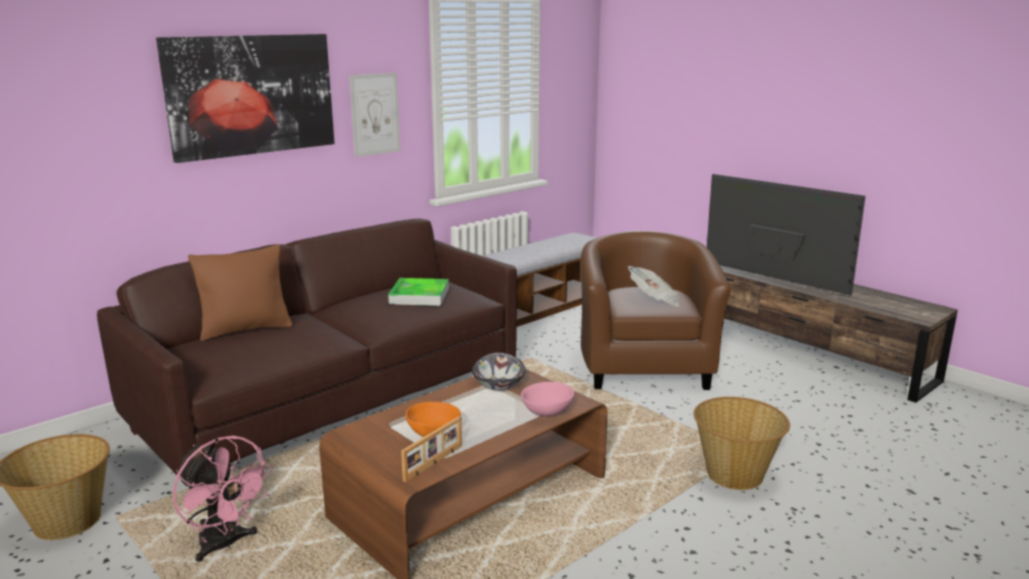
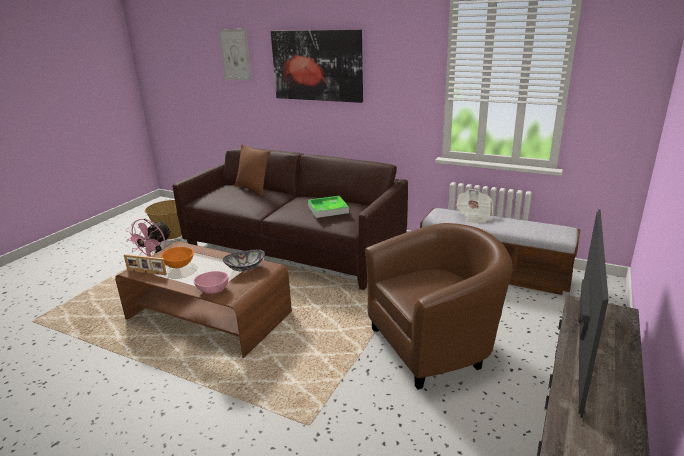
camera: 70 degrees right, 5 degrees up
(375, 114) = (395, 87): picture -> picture (235, 54)
(654, 300) = (430, 291): newspaper -> newspaper (473, 216)
(735, 475) = (269, 423): basket -> none

